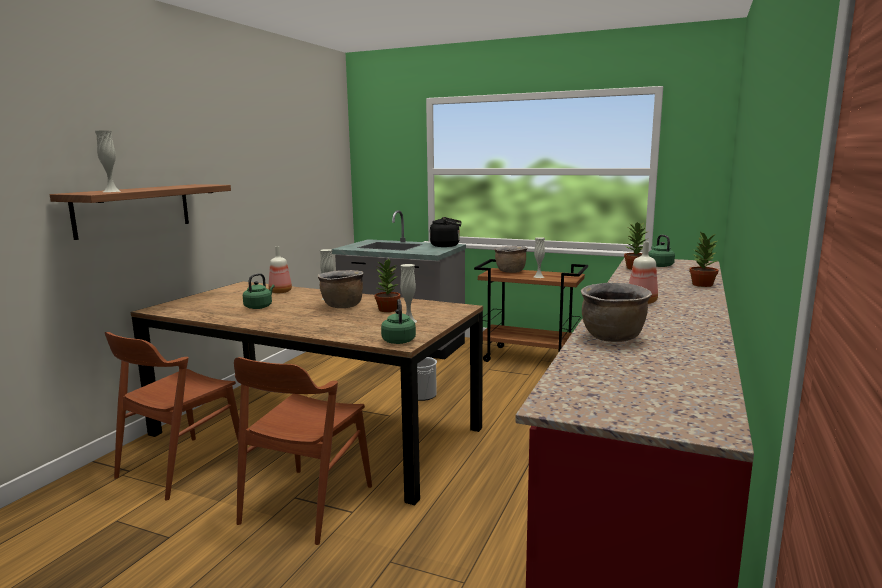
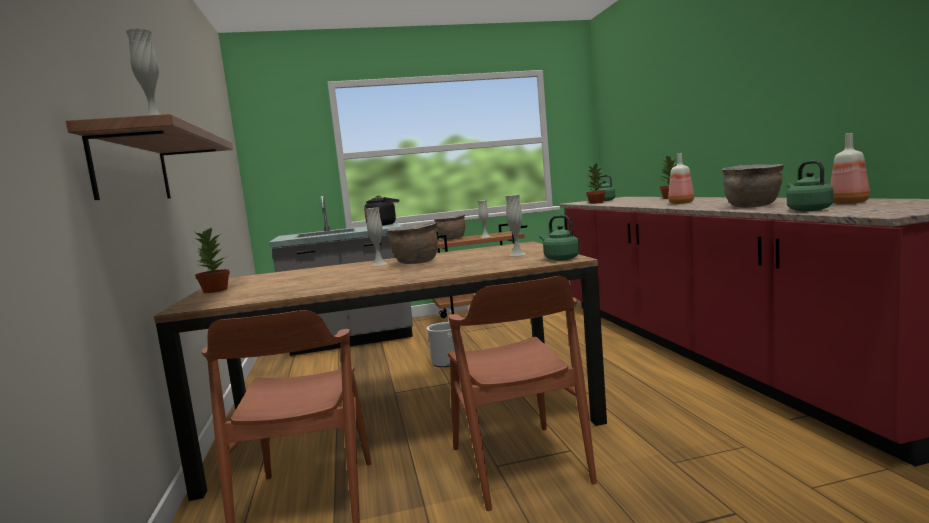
camera: 35 degrees left, 5 degrees down
(259, 307) = (326, 279): green kettle -> green kettle (807, 210)
(281, 292) = (304, 272): bottle -> bottle (850, 203)
(387, 310) = (468, 255): potted plant -> potted plant (215, 291)

